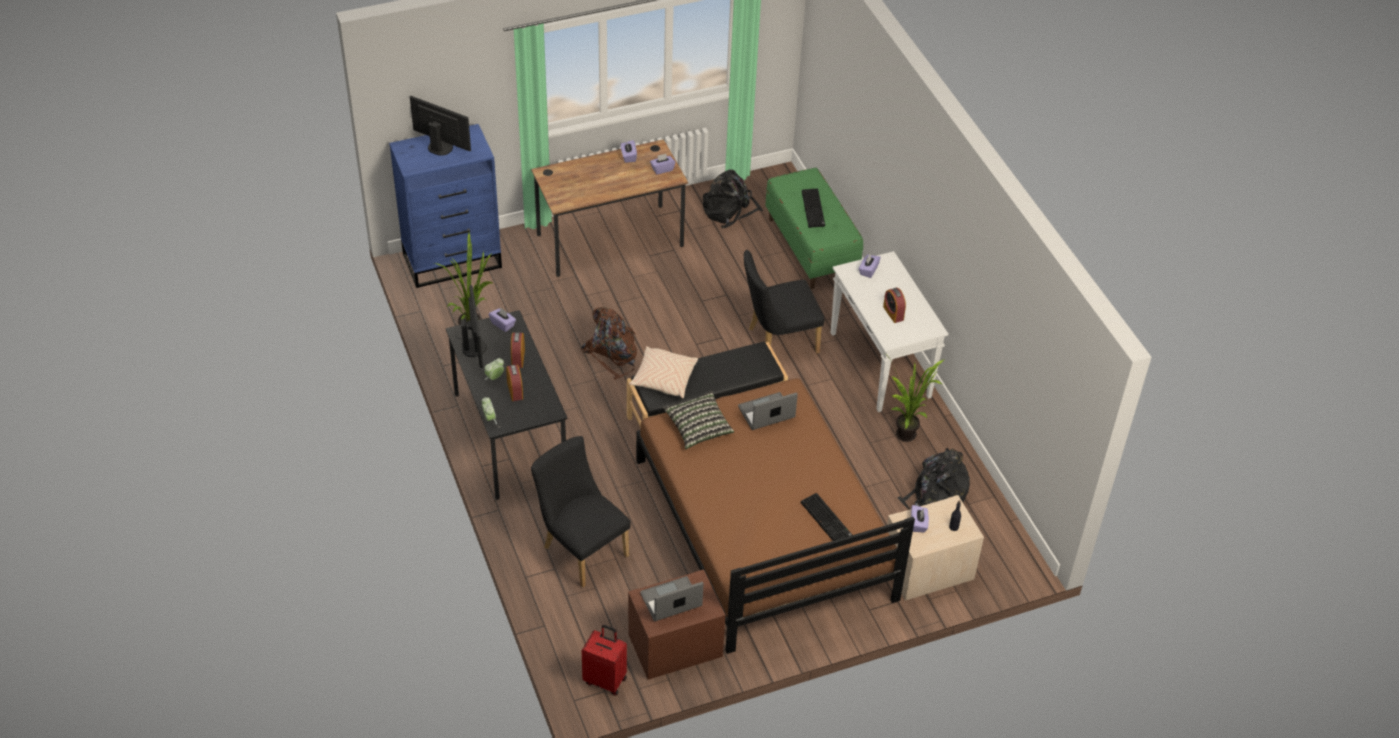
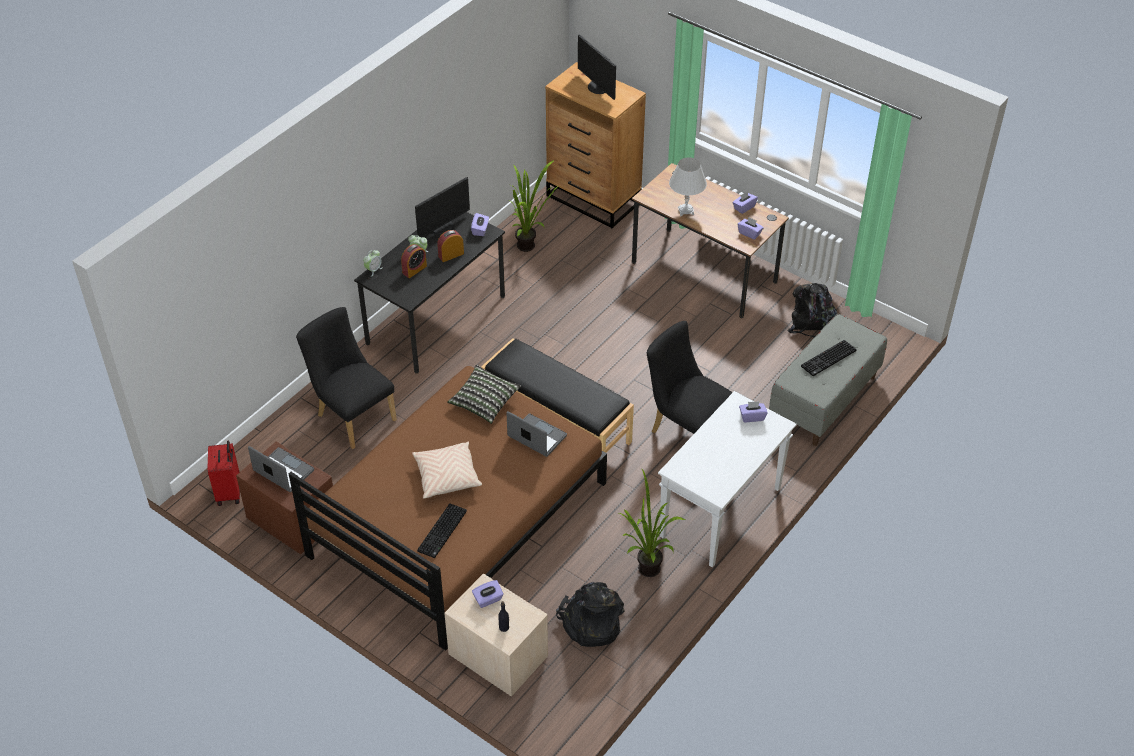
camera: 60 degrees right, 0 degrees up
(441, 147) = (598, 87): monitor -> monitor turned 150 degrees clockwise
(453, 260) = (594, 200): blue dresser -> brown dresser
(581, 548) = (352, 415): black chair -> black chair turned 60 degrees counterclockwise
(600, 190) = (685, 211): none -> white table lamp
(612, 354) = (575, 335): brown backpack -> none
(664, 379) = (527, 358): beige pillow -> beige pillow (446, 476)
(811, 248) = (824, 400): green bench -> grey bench
(893, 313) = (712, 457): alarm clock -> none

